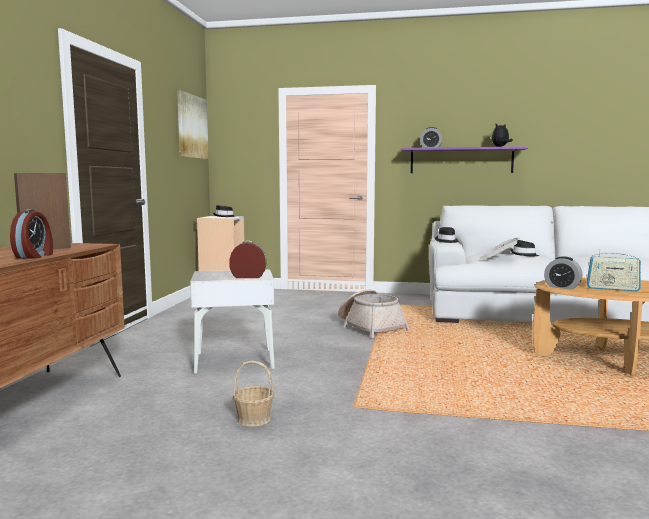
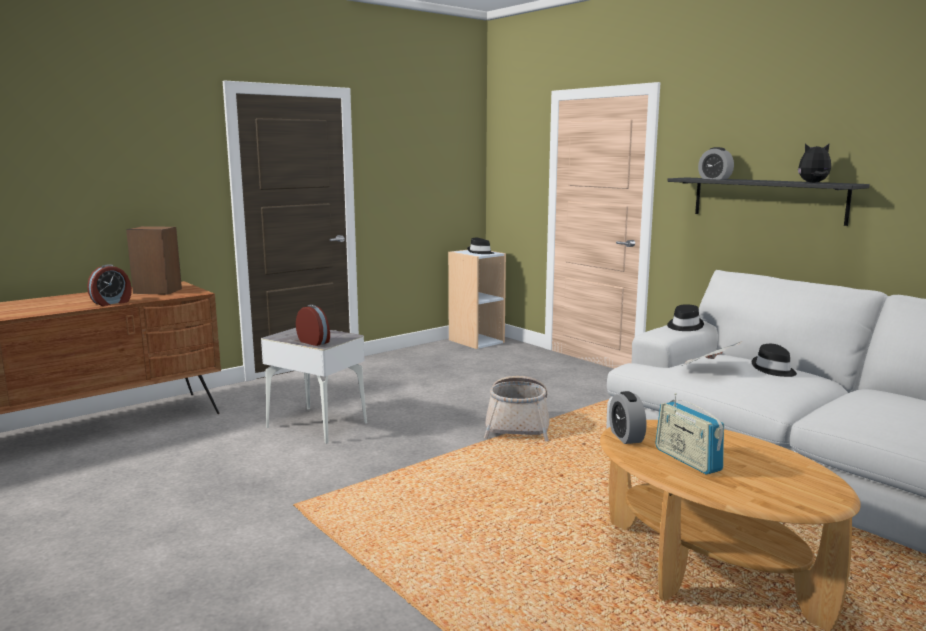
camera: 40 degrees right, 5 degrees up
(192, 127) = (449, 145): picture -> none
(254, 419) = (212, 485): basket -> none
(461, 160) = (767, 200): purple shelf -> black shelf

